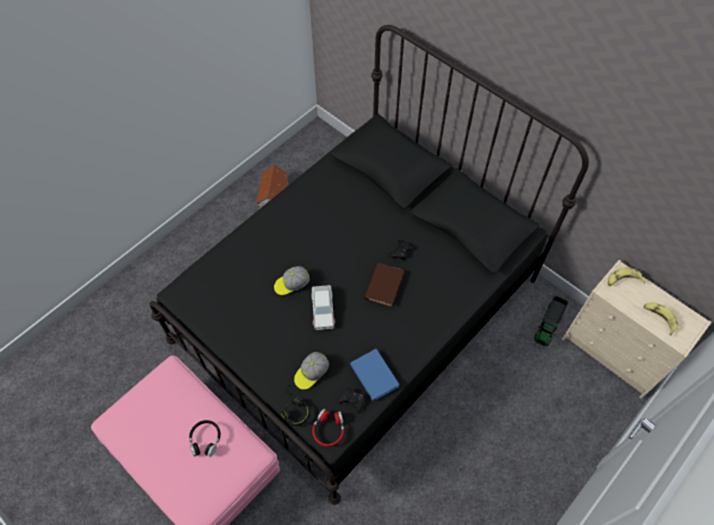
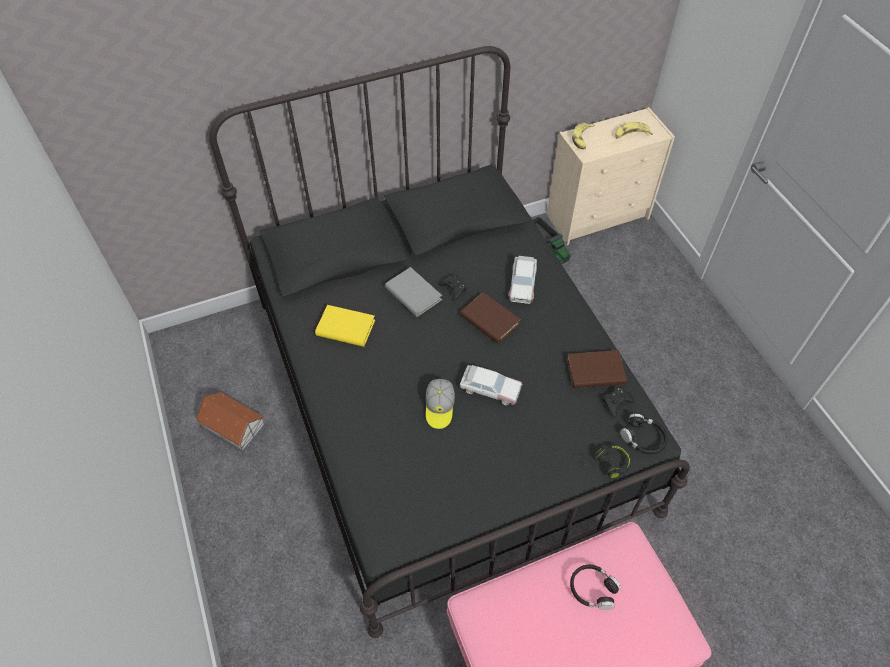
camera: 65 degrees left, 5 degrees down
(311, 373) = (567, 430): cap -> none
(328, 430) = (643, 438): red headphones -> black headphones
(329, 201) = (345, 328): none -> yellow book
(374, 376) = (595, 371): blue book -> brown book
(380, 228) = (413, 294): none -> grey book
(432, 295) = (522, 283): none -> toy car

